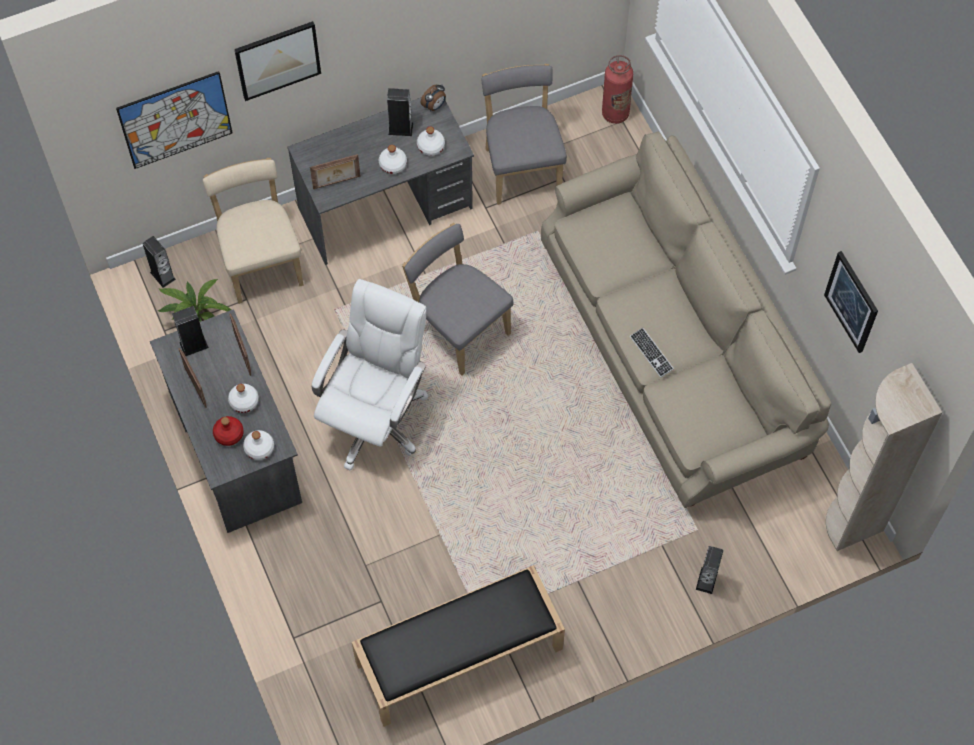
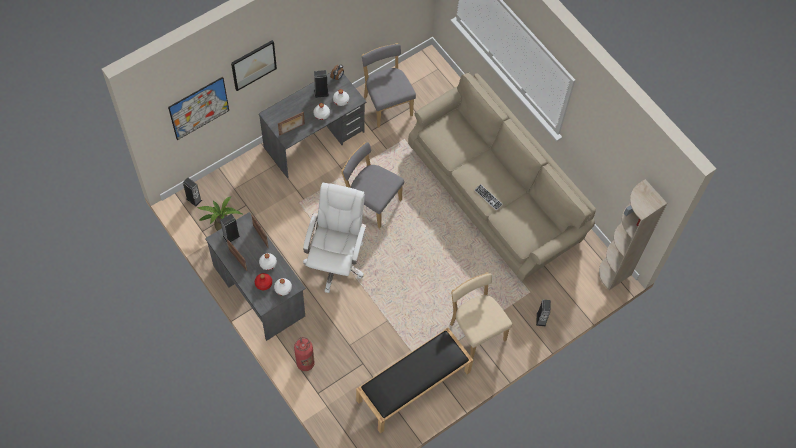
camera: 15 degrees left, 0 degrees up
(261, 262) = (249, 182): beige chair -> beige chair (476, 330)
(615, 113) = (433, 65): fire extinguisher -> fire extinguisher (305, 363)
(852, 301) = (602, 151): picture -> none

